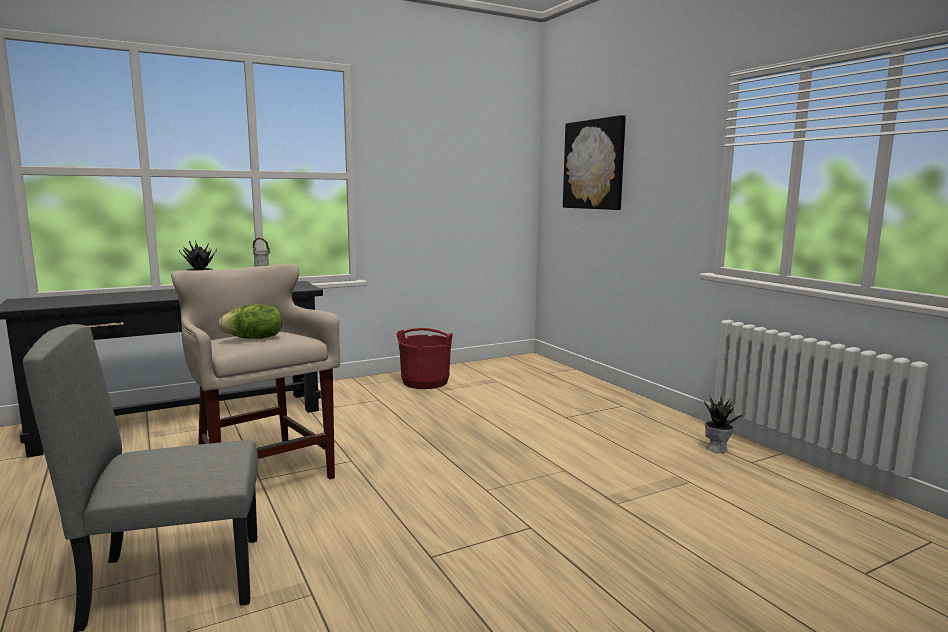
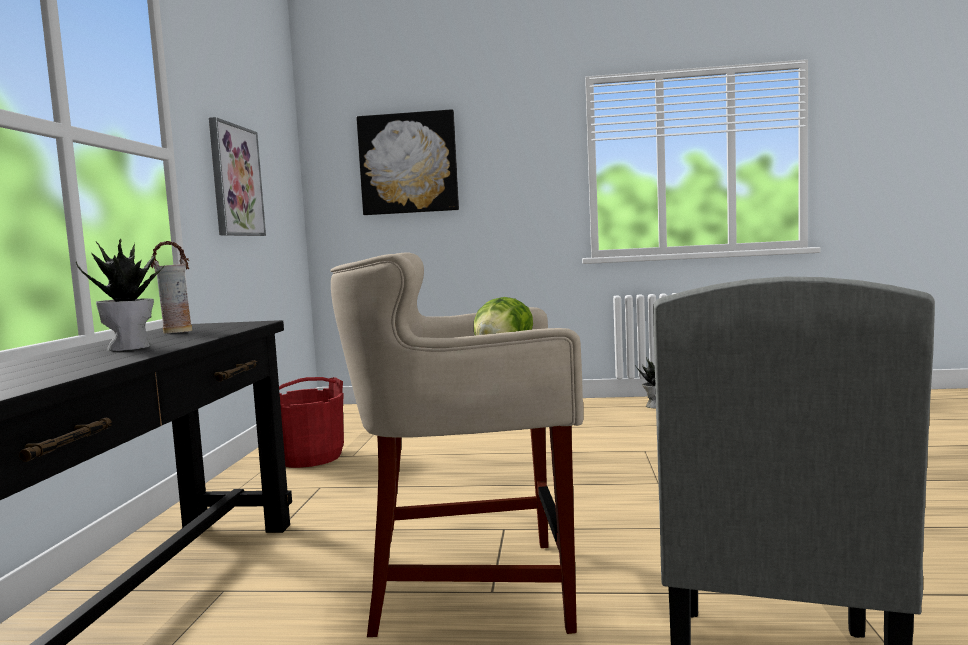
camera: 55 degrees left, 5 degrees down
(429, 185) = (235, 181): none -> picture

